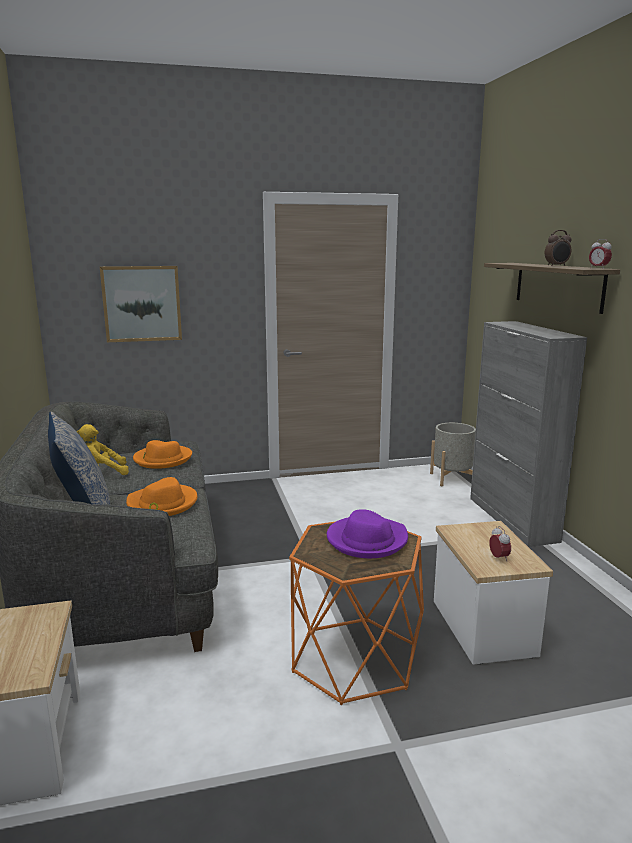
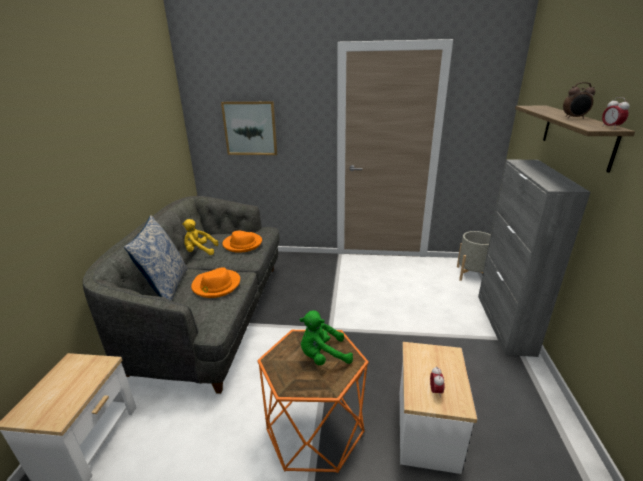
camera: 20 degrees right, 10 degrees up
(367, 540) = (323, 356): purple hat -> green plush toy

